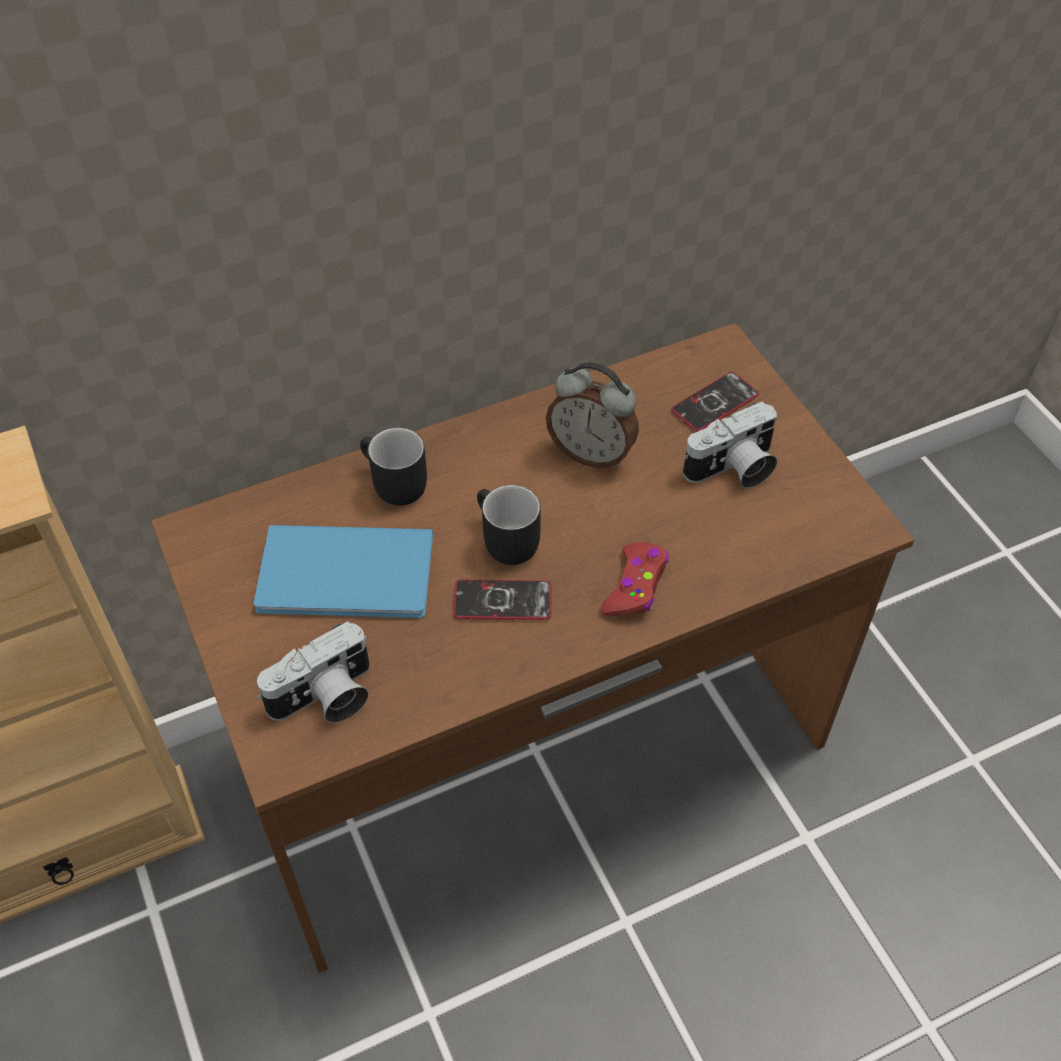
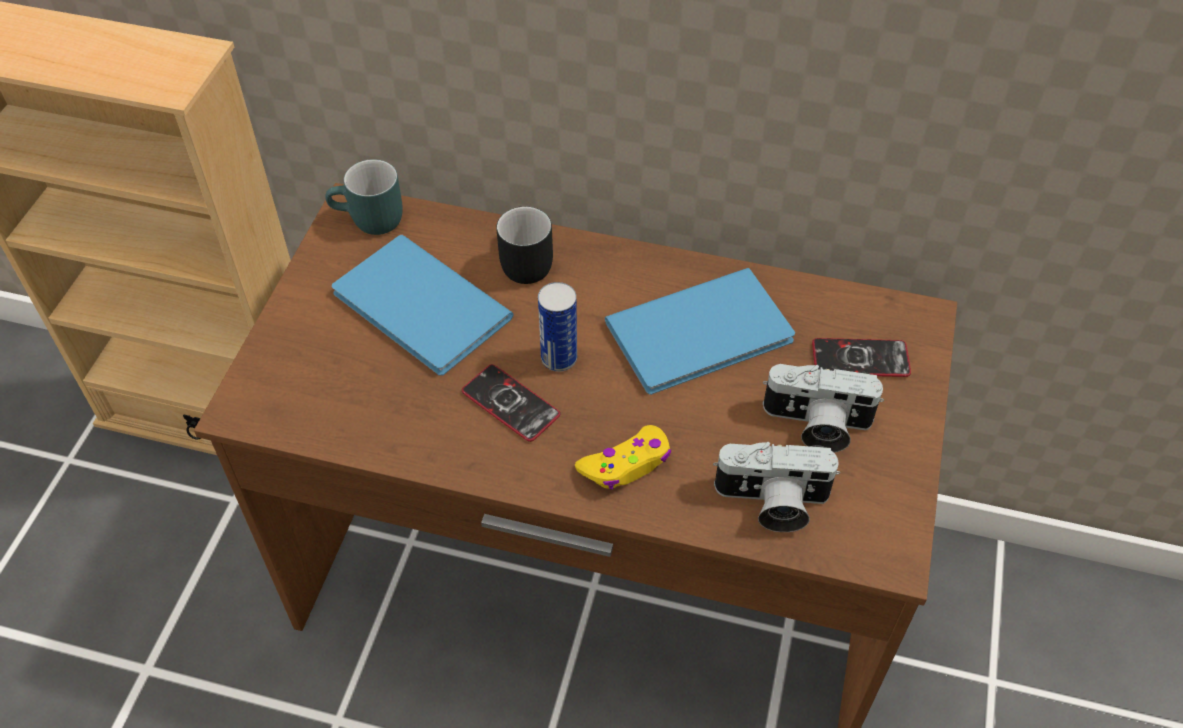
camera: 40 degrees right, 0 degrees up
(222, 534) = (369, 222): none -> turquoise mug
(326, 698) = (314, 387): camera -> camera (771, 503)
(503, 542) = (559, 358): black mug -> can
(591, 453) = (705, 334): alarm clock -> blue book
(635, 586) = (626, 464): red game controller -> yellow game controller

